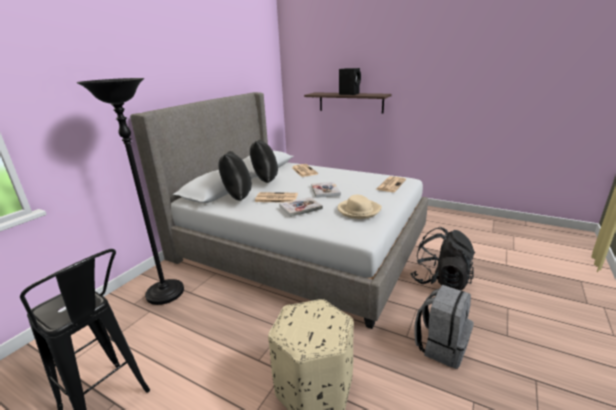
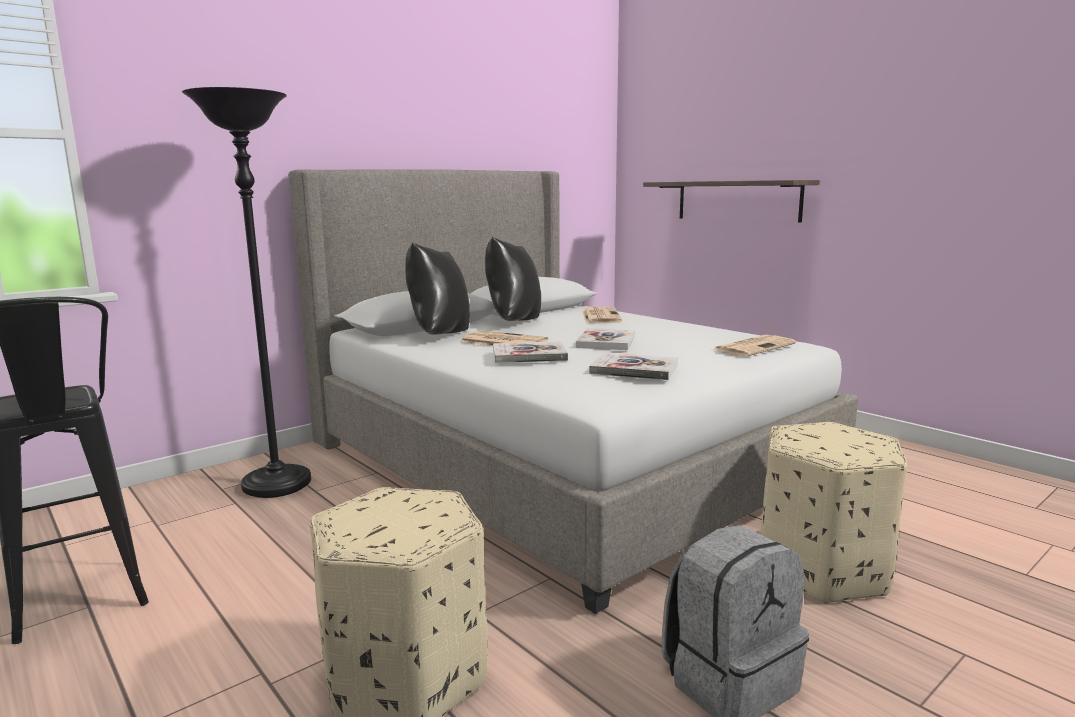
camera: 20 degrees right, 10 degrees down
(349, 94) = (732, 180): black speaker -> none
(358, 210) = (634, 369): beige hat -> book
(440, 280) = (822, 568): black backpack -> beige ottoman

